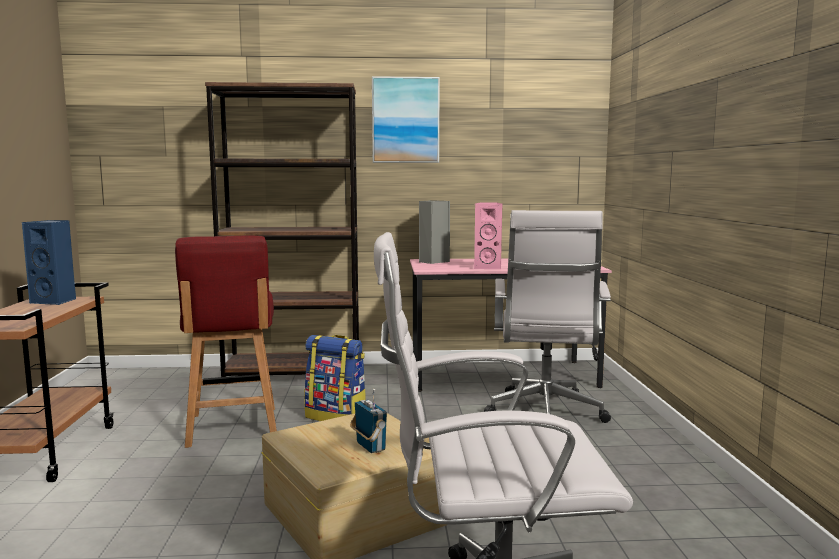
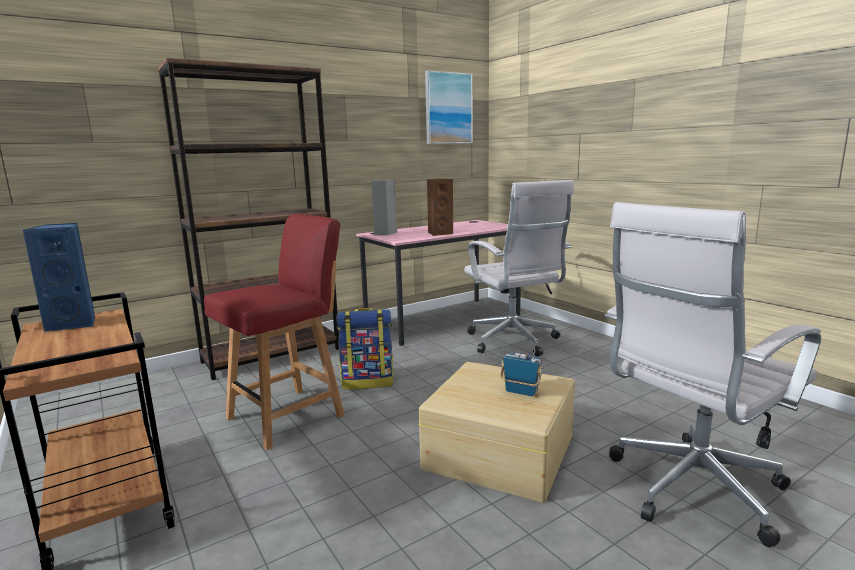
camera: 30 degrees left, 5 degrees up
(232, 427) = (288, 416): red chair -> red chair turned 90 degrees counterclockwise
(405, 120) = (344, 106): picture -> picture (448, 108)
(487, 267) = (439, 233): pink speaker -> brown speaker

